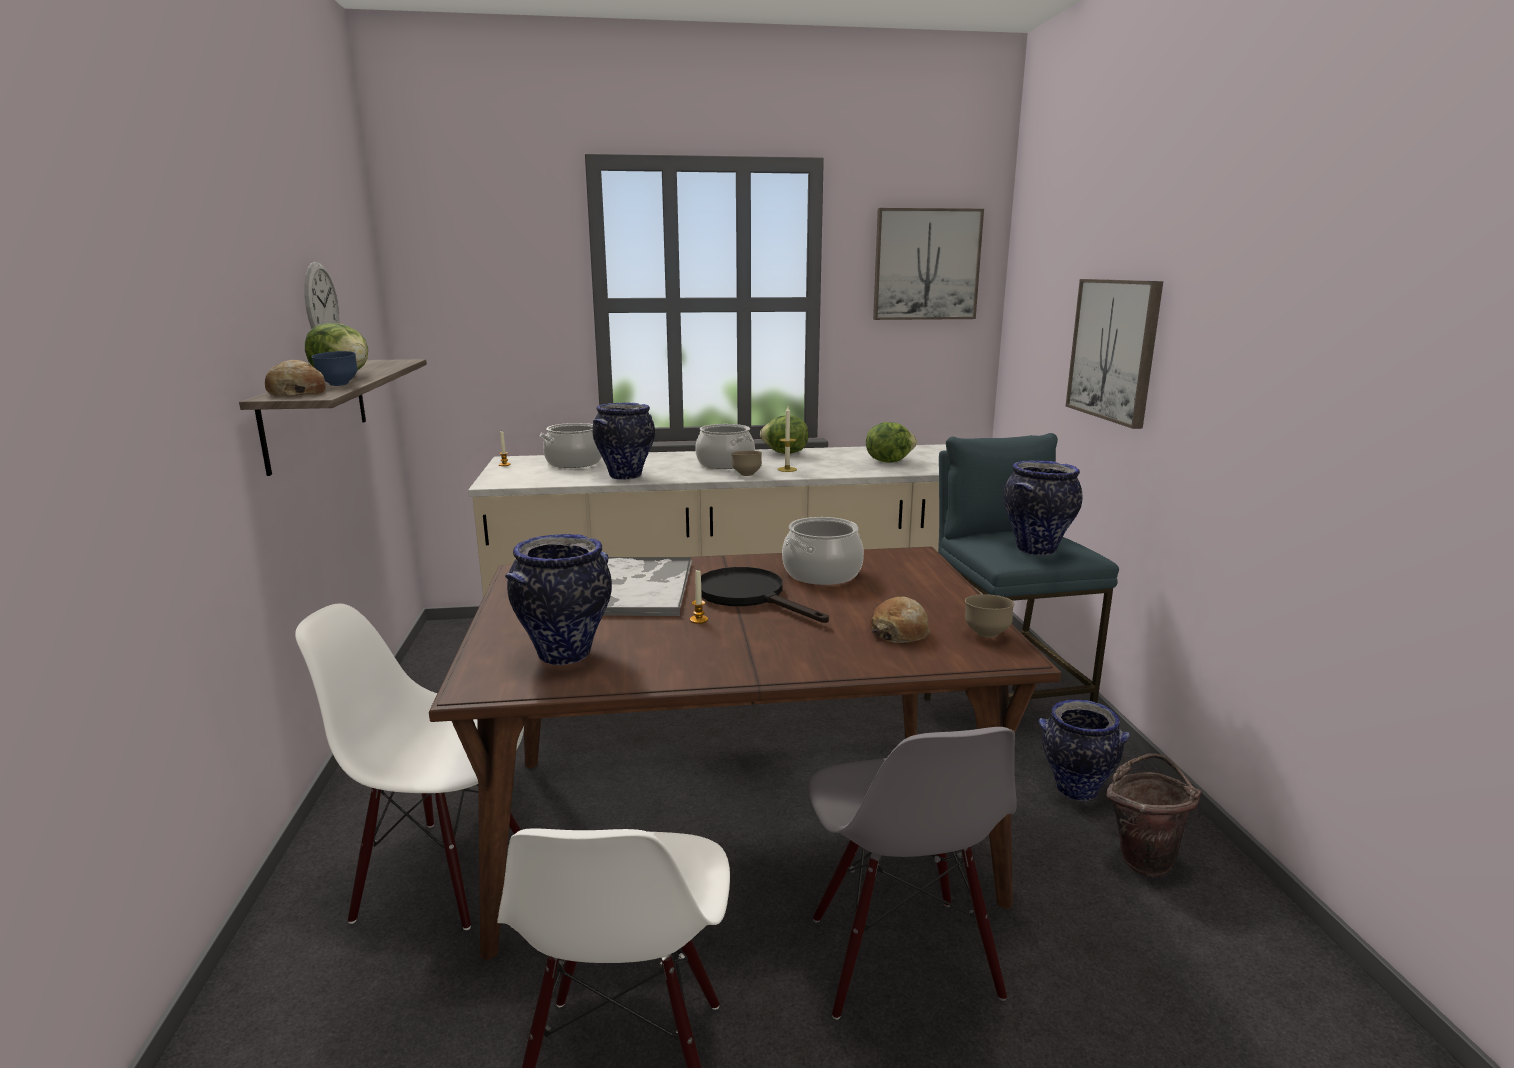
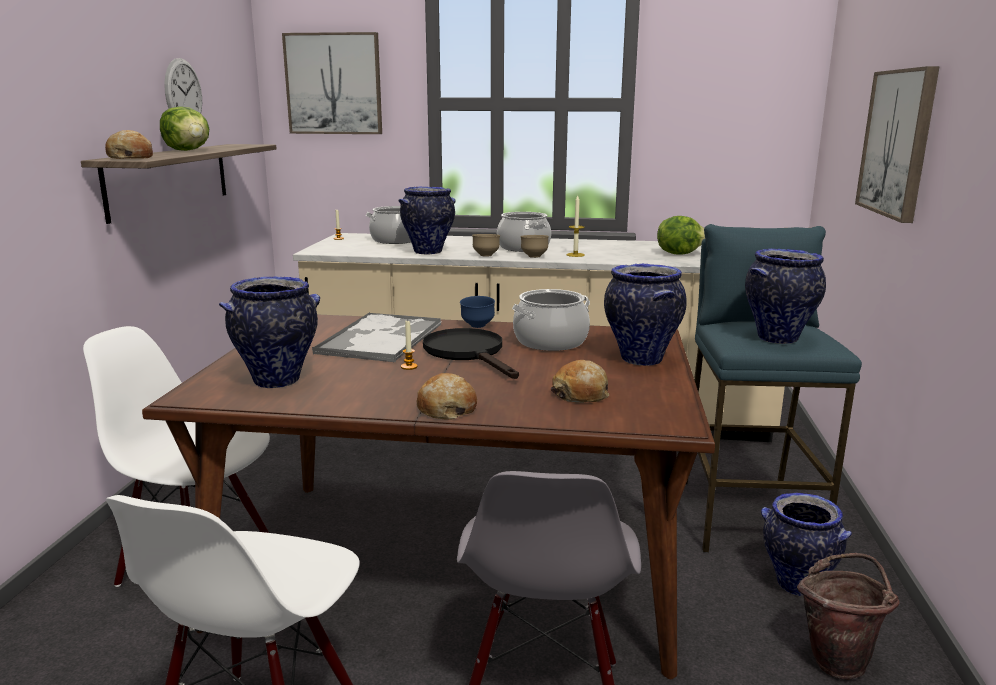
camera: 15 degrees right, 0 degrees up
(338, 385) = (171, 154): blue bowl -> blue bowl (477, 326)
(779, 666) = (446, 409): none -> bread
(784, 453) = (586, 243): lettuce -> none
(925, 585) = (640, 359): none -> vase
(926, 264) = (742, 66): picture -> picture (334, 84)
(986, 634) = (664, 404): brown bowl -> brown bowl (486, 256)

